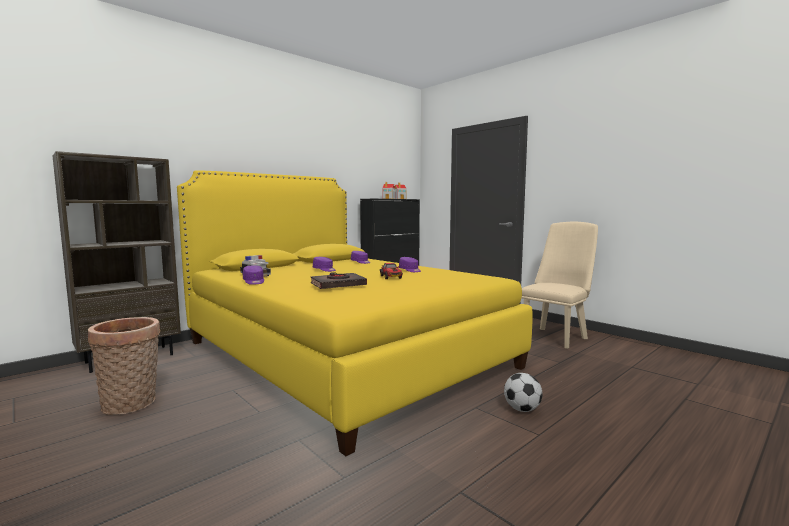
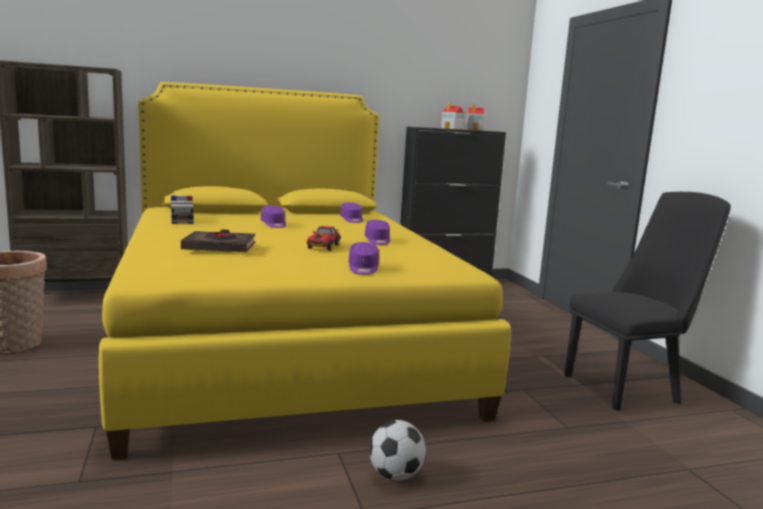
camera: 25 degrees right, 5 degrees up
(254, 282) = (157, 229): purple cap -> purple cap (363, 269)
(556, 336) = (627, 388): beige chair -> black chair

